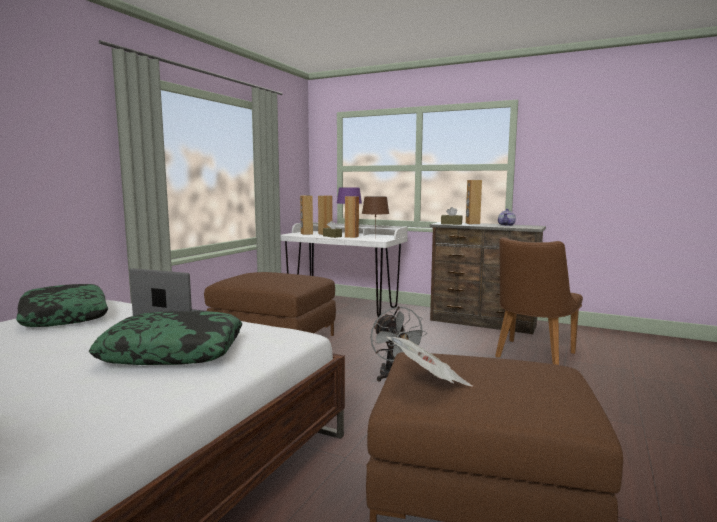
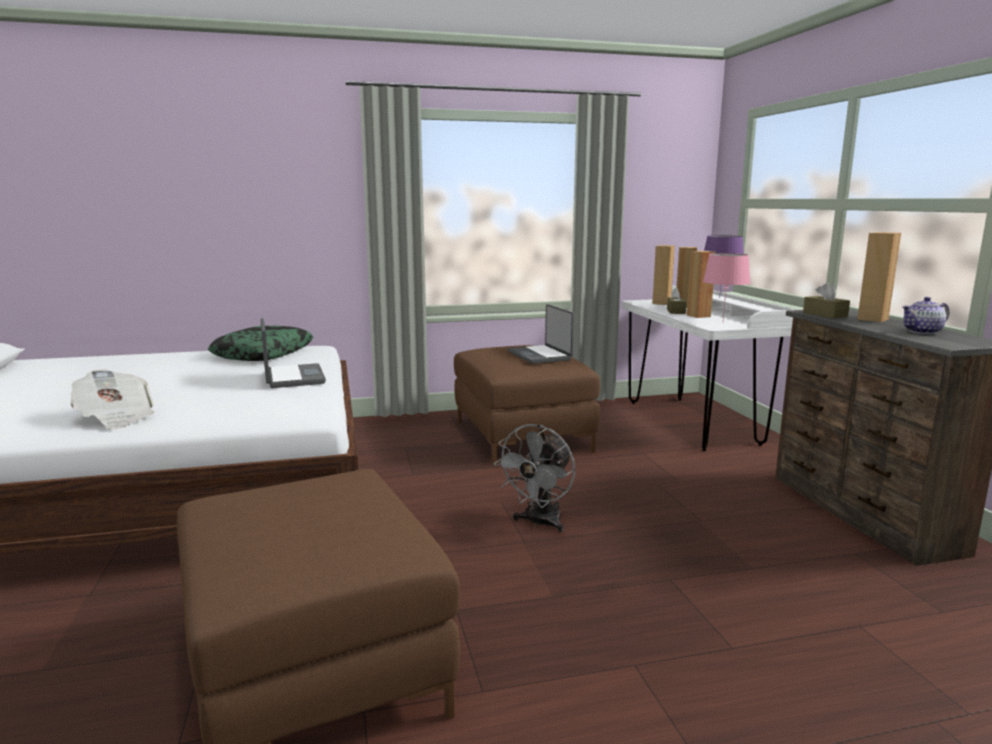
camera: 50 degrees right, 5 degrees up
(174, 351) = (210, 399): pillow -> none
(285, 275) = (540, 355): none -> laptop
(375, 238) = (722, 322): brown table lamp -> pink table lamp
(429, 382) = (257, 496): newspaper -> newspaper (116, 418)
(531, 356) = (804, 591): brown chair -> none

